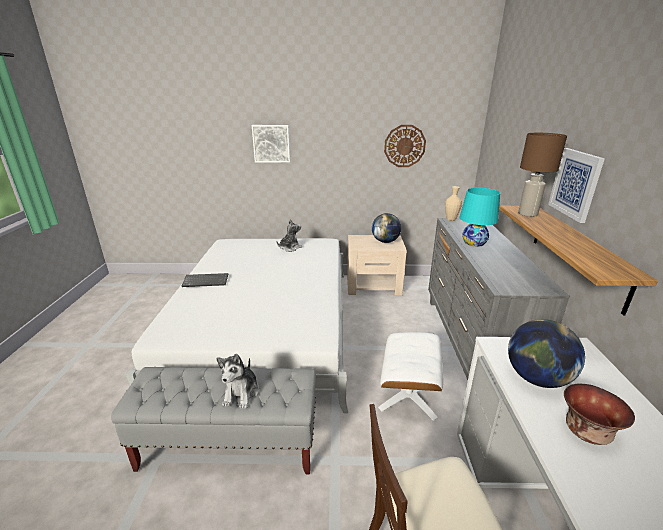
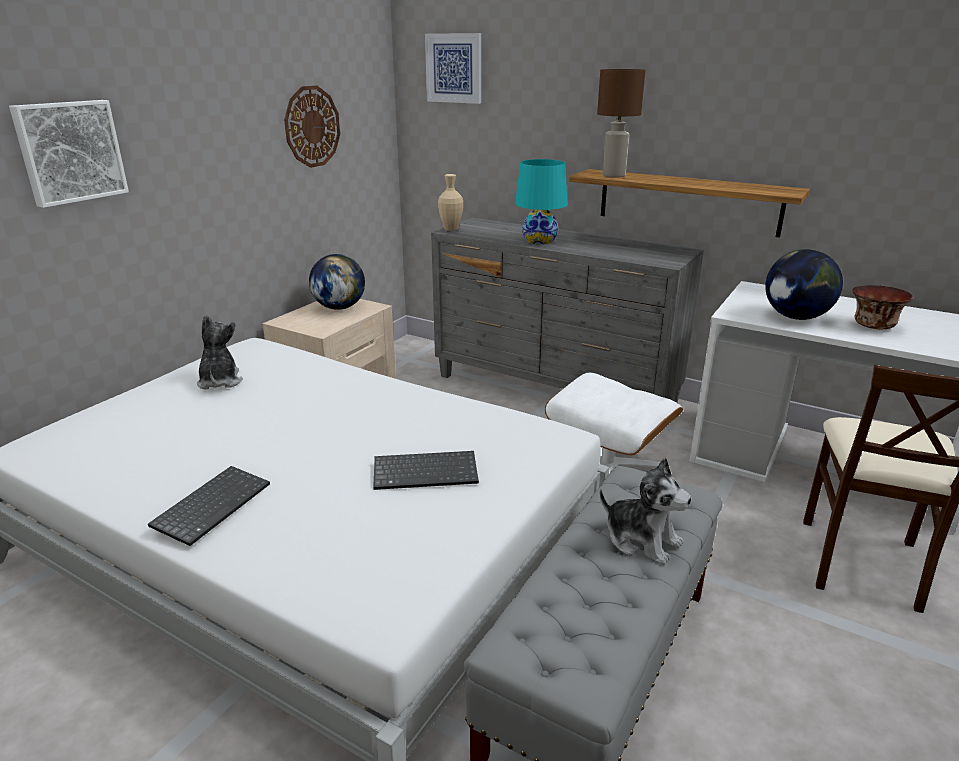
camera: 60 degrees left, 0 degrees up
(257, 313) = (427, 471): none -> keyboard
(575, 184) = (658, 125): picture -> picture (454, 68)

